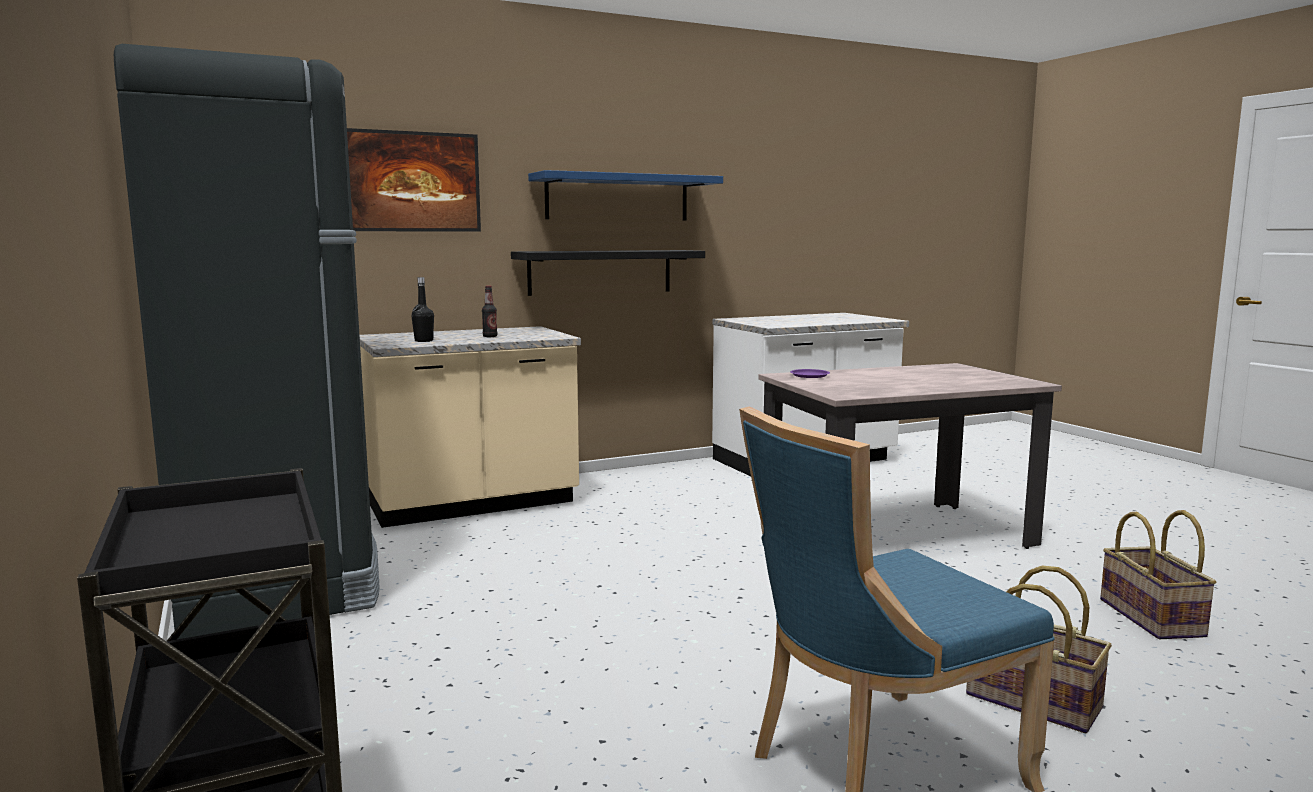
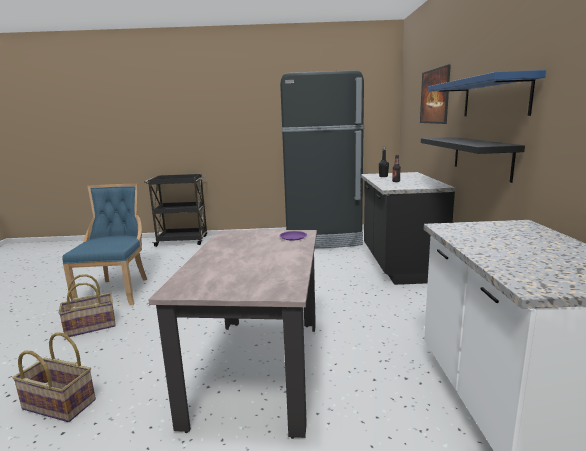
camera: 115 degrees right, 5 degrees up
(472, 504) = (399, 264): beige counter -> black counter

